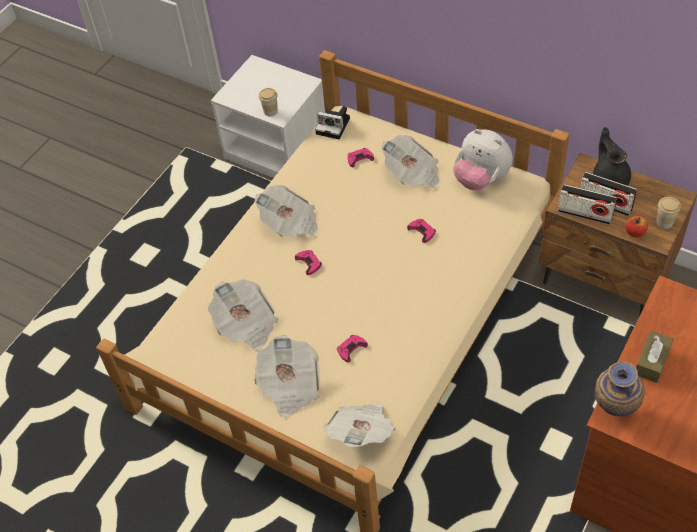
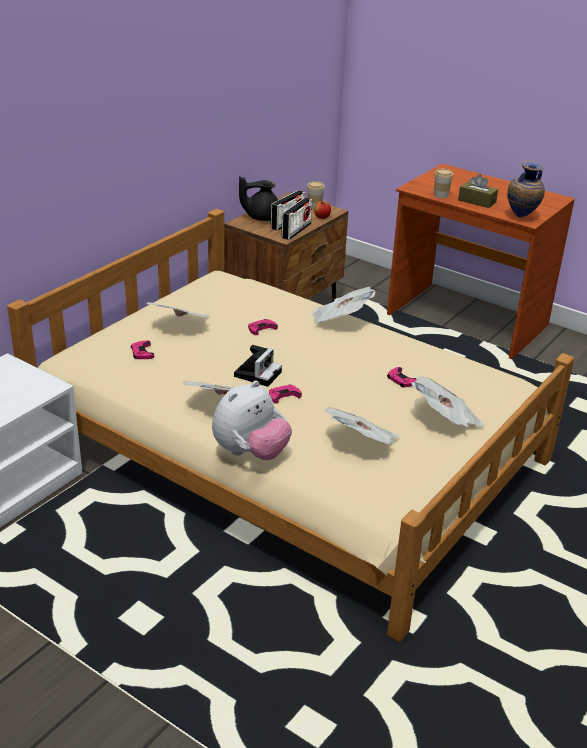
camera: 90 degrees left, 20 degrees down
(270, 111) = (38, 392): cup -> cup (441, 195)
(334, 126) = (79, 364): camera -> camera (258, 373)
(362, 432) = (498, 383): newspaper -> newspaper (340, 320)
(481, 179) = (203, 295): plush toy -> plush toy (250, 453)

